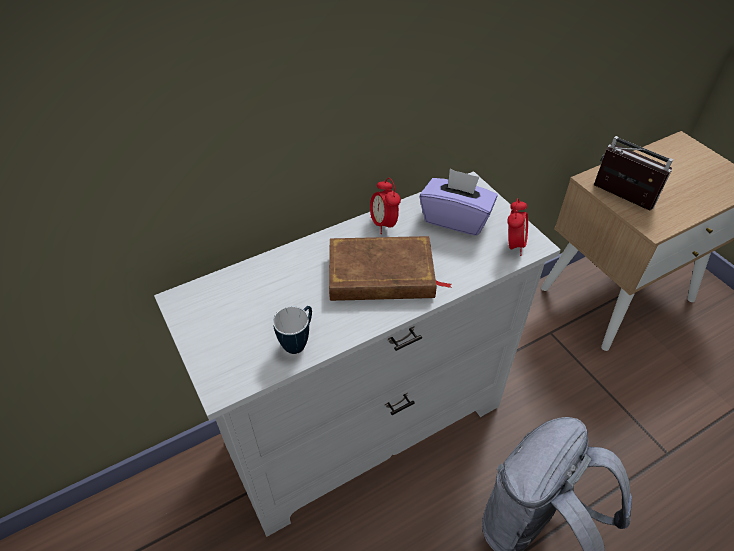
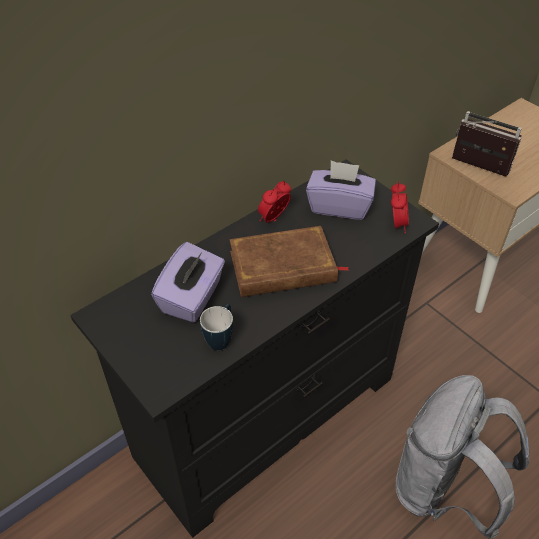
camera: 10 degrees left, 0 degrees up
(280, 294) = (192, 298): none -> purple tissue box
(366, 424) = (268, 416): white dresser -> black dresser
(383, 224) = (274, 219): alarm clock -> alarm clock turned 75 degrees clockwise

